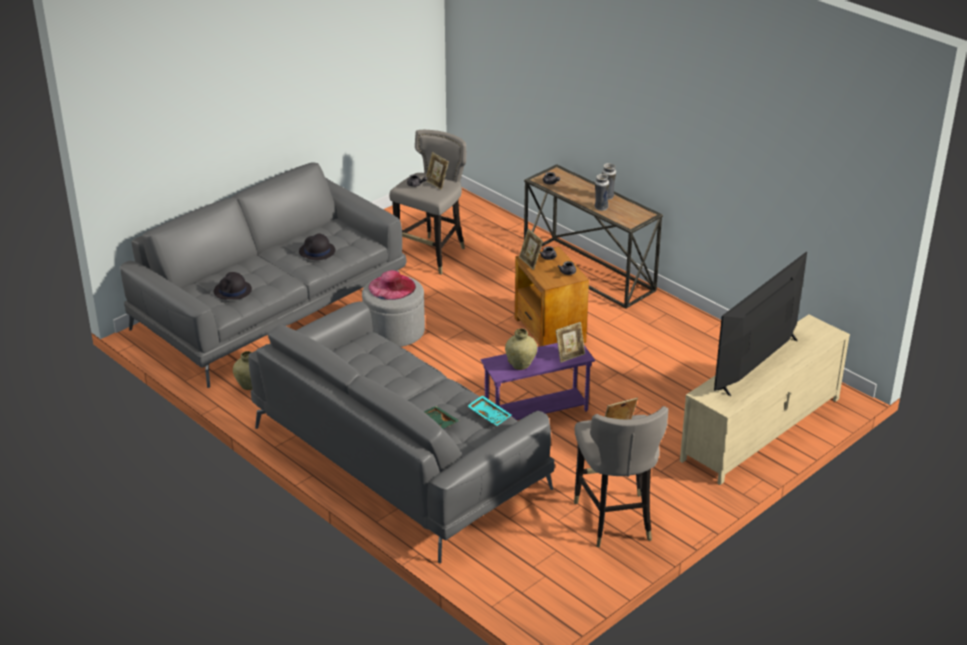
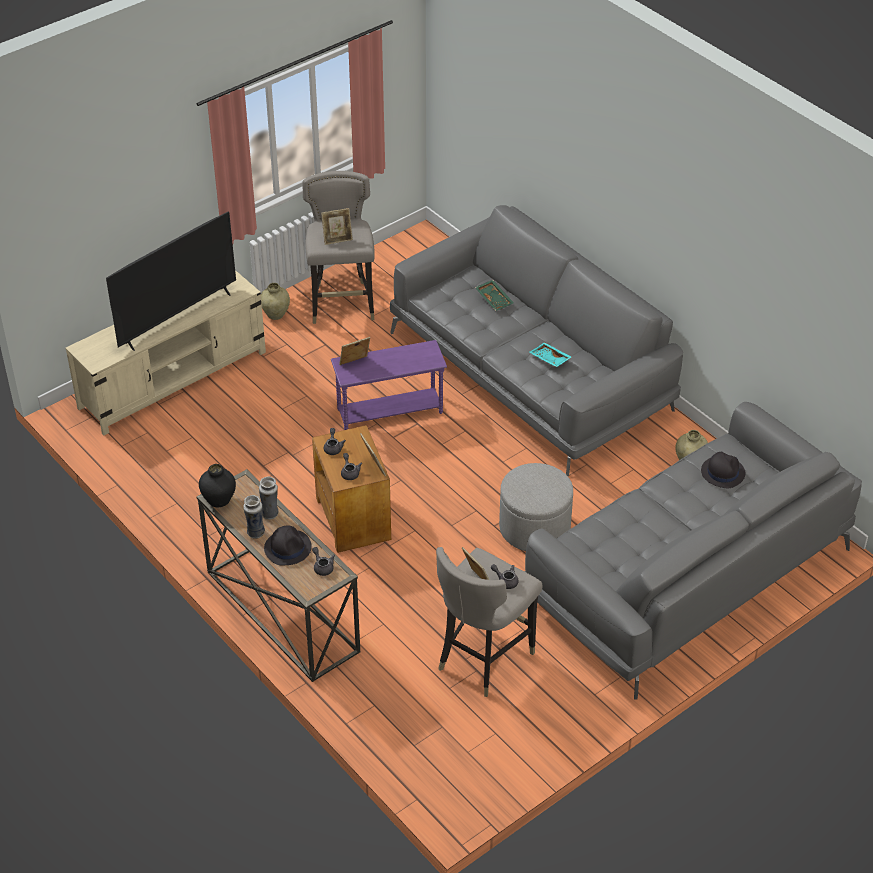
camera: 175 degrees left, 10 degrees up
(317, 251) = (631, 531): black hat -> black hat (288, 548)
(392, 287) = (538, 488): pink hat -> none
(489, 415) = (445, 306): turquoise tray -> turquoise tray (549, 359)
(520, 365) = (407, 355): beige vase -> beige vase (275, 315)
(643, 212) = (219, 501): none -> black vase

